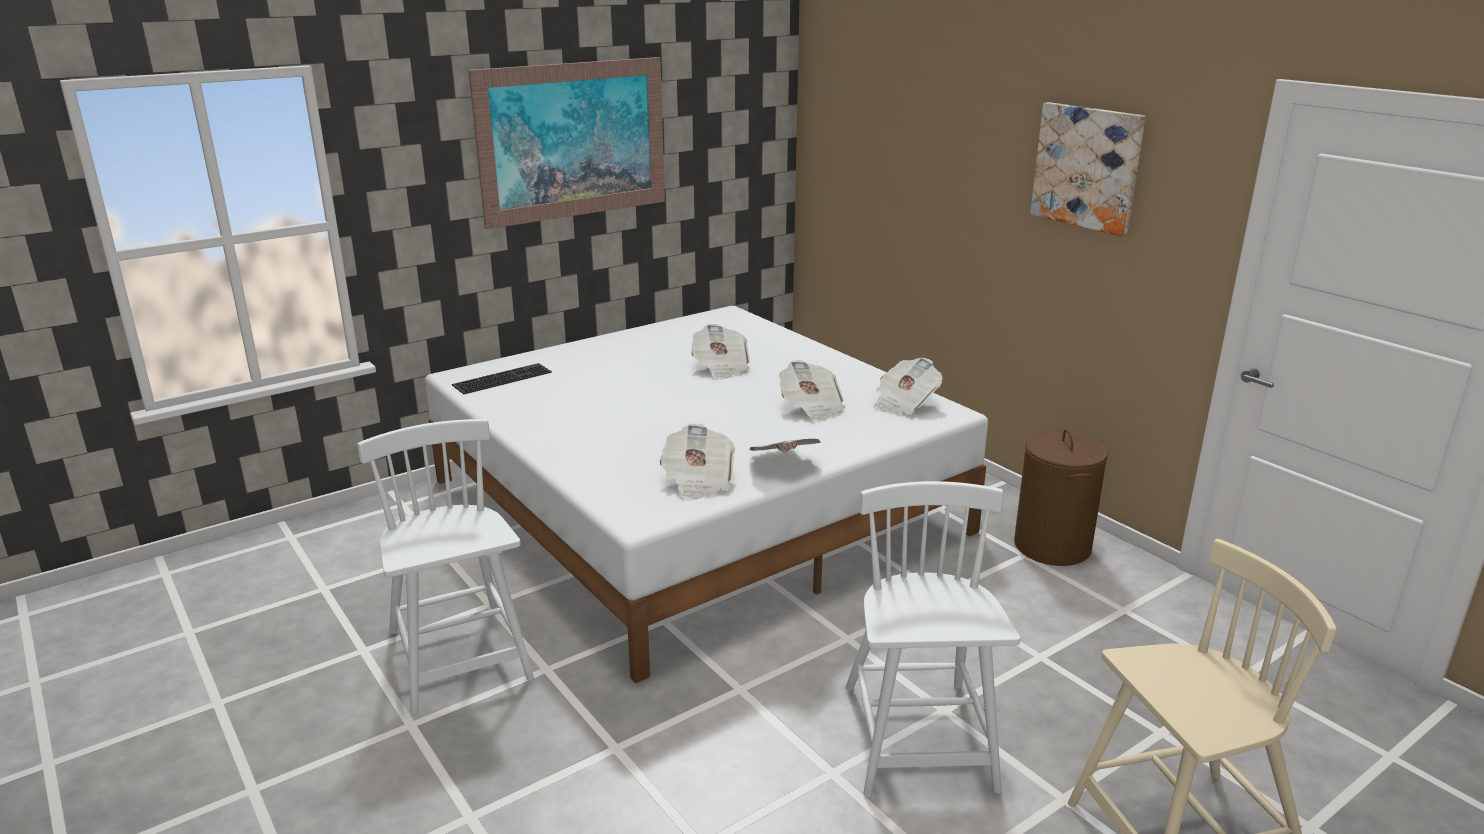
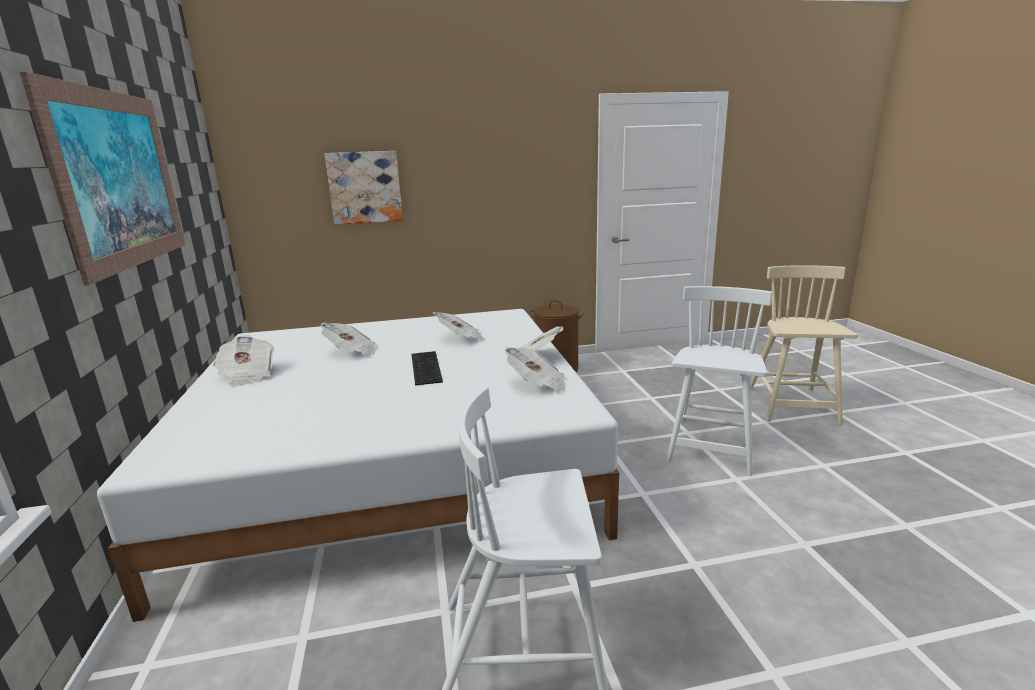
camera: 65 degrees left, 5 degrees down
(502, 378) = (206, 439): keyboard -> keyboard (424, 367)
(904, 403) = (485, 319): newspaper -> newspaper (247, 375)
(918, 740) = (711, 446): white chair -> white chair turned 90 degrees clockwise
(1087, 167) = (503, 158): picture -> picture (365, 187)

